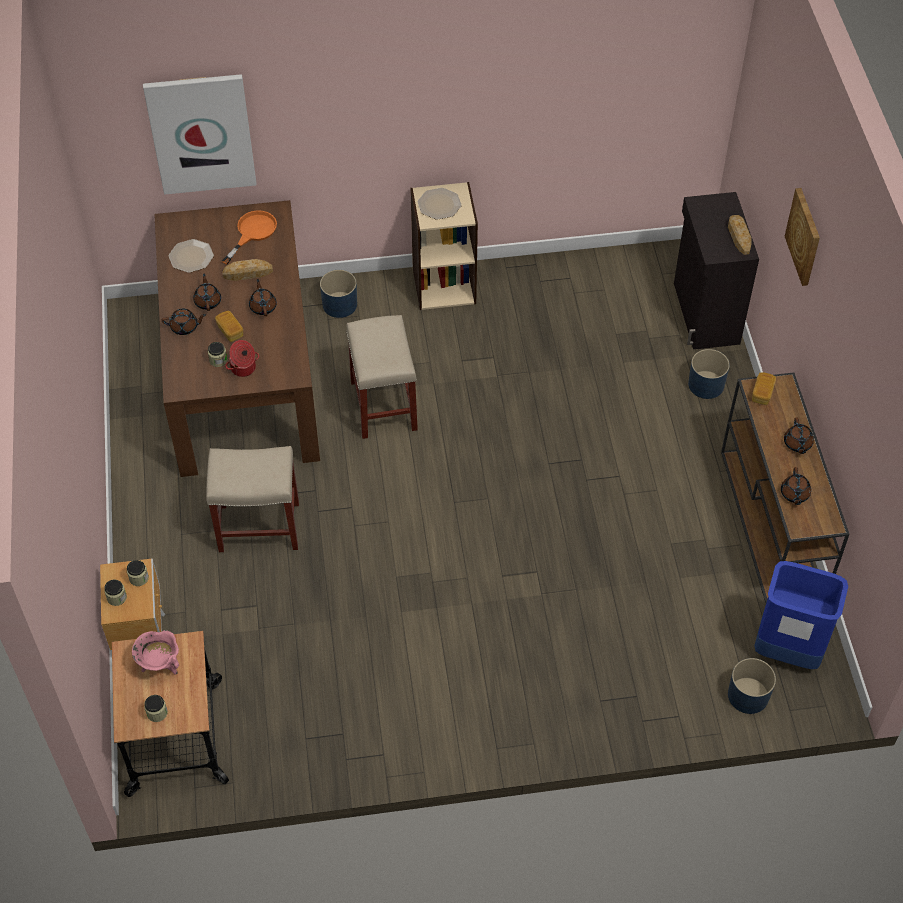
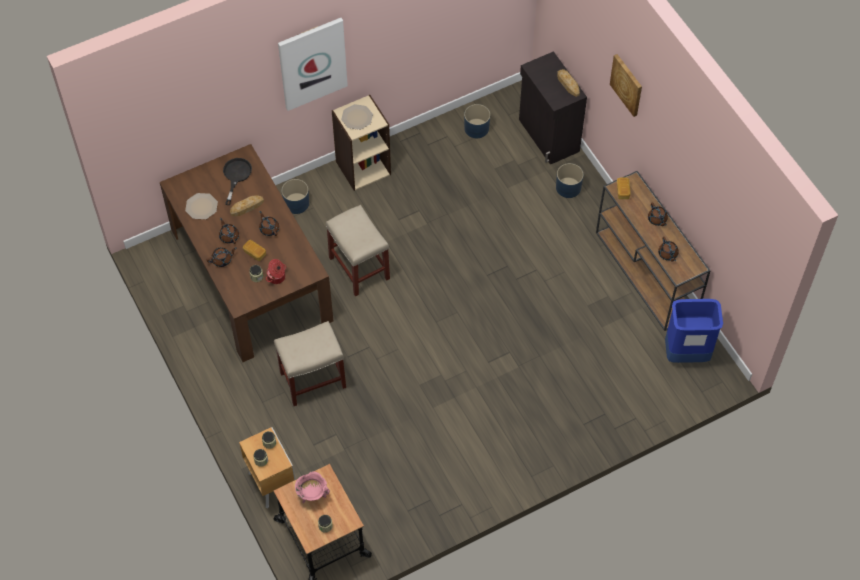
camera: 20 degrees left, 5 degrees up
(201, 133) = (190, 120): picture -> picture (312, 63)
(252, 232) = (236, 176): orange frying pan -> black frying pan
(748, 695) = (673, 390): blue planter -> blue planter (476, 128)

